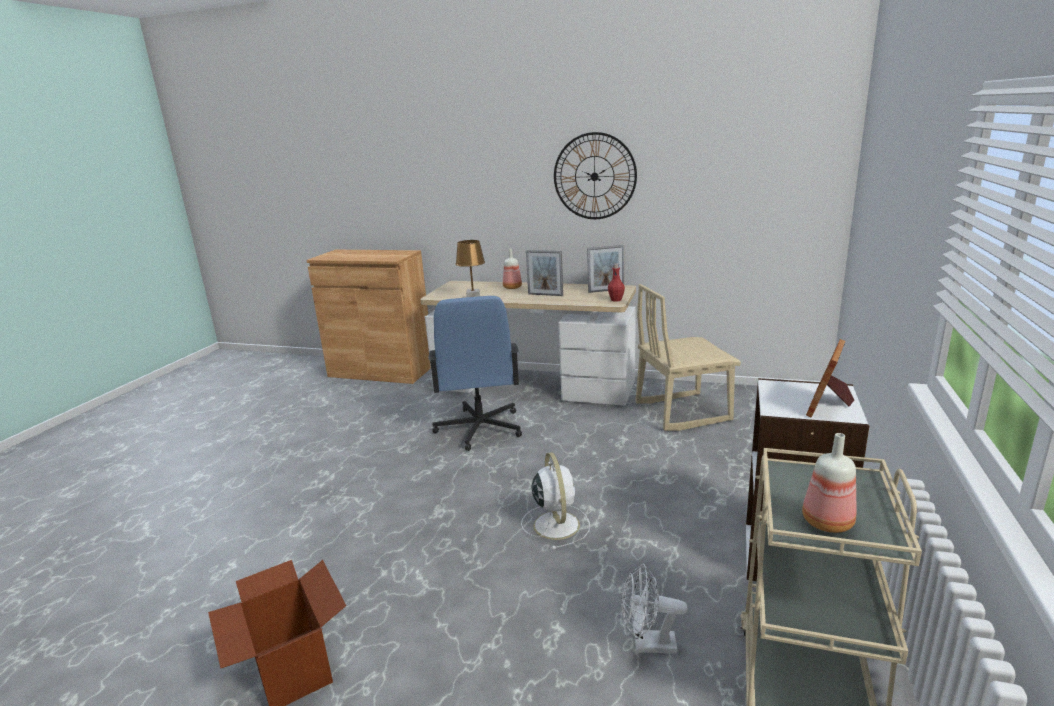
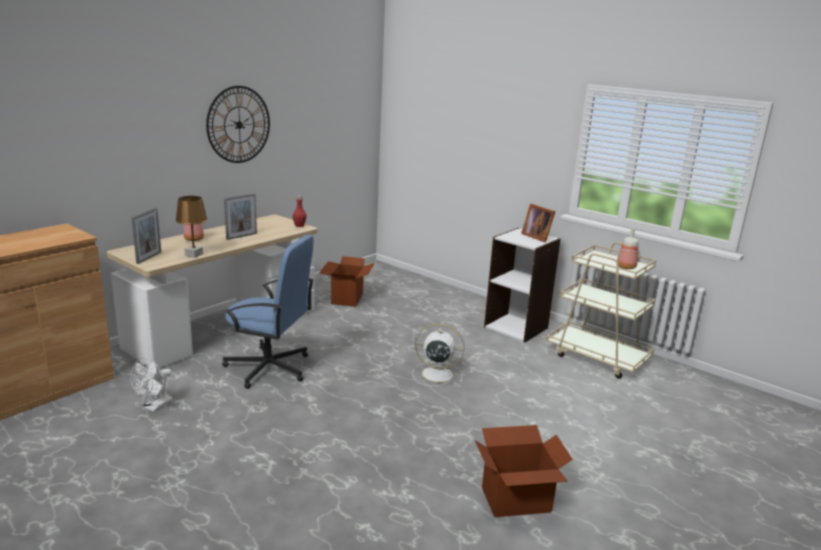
camera: 70 degrees left, 0 degrees up
(606, 290) = (271, 222): picture frame -> picture frame (149, 257)
(647, 645) = (555, 380): white fan -> white fan (155, 406)
(682, 411) = (346, 298): beige chair -> cardboard box

